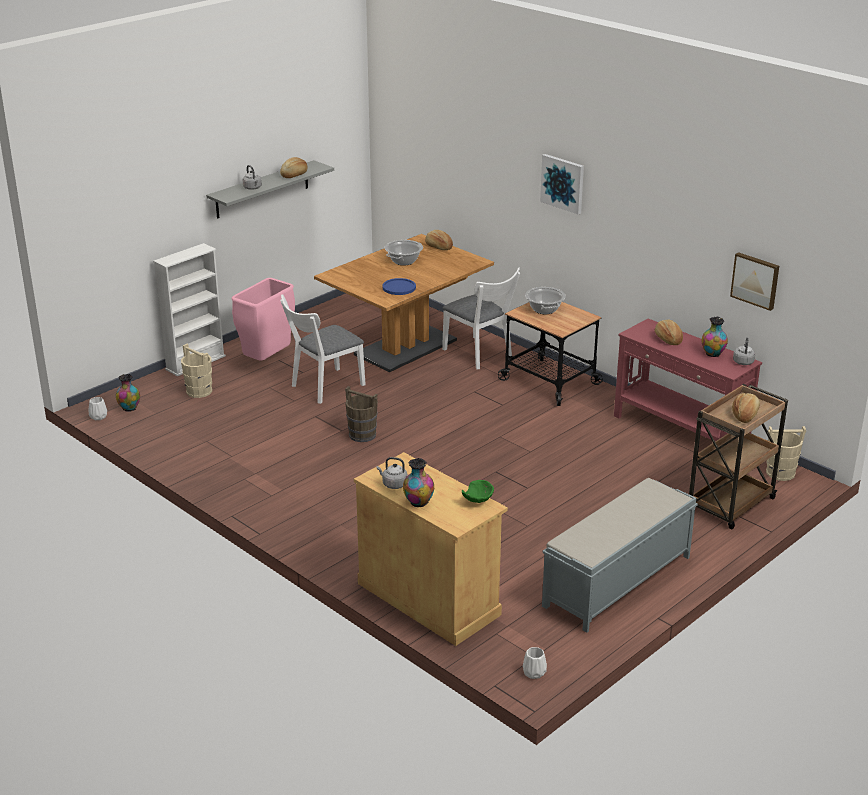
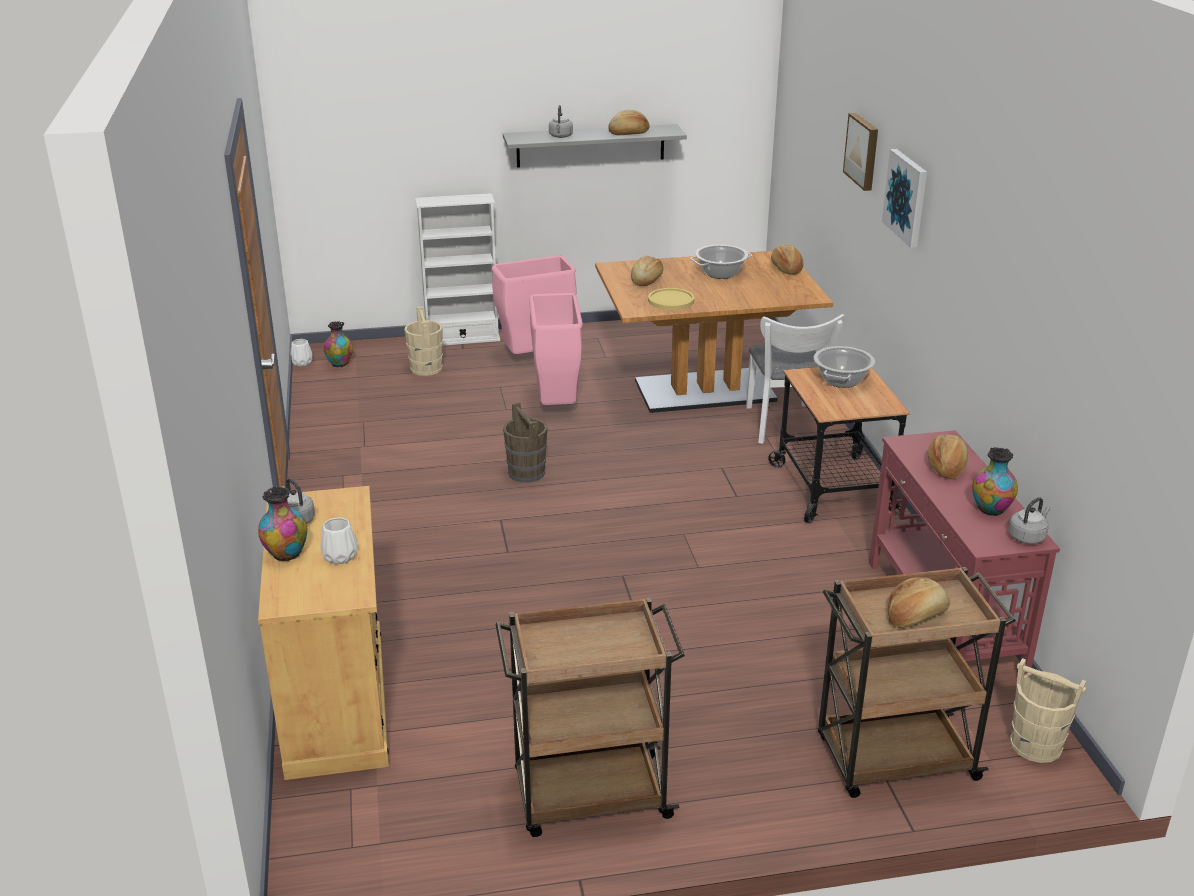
camera: 35 degrees right, 0 degrees up
(323, 387) = (555, 405): white chair -> pink trash can
(364, 278) = (646, 280): none -> bread
(399, 287) = (671, 300): blue plate -> yellow plate
(478, 501) = (353, 583): green bowl -> none
(534, 673) = (322, 870): white vase -> white vase (339, 557)
(616, 582) = (588, 796): grey bench -> brown cart
(755, 280) = (1073, 403): picture -> picture (863, 151)

